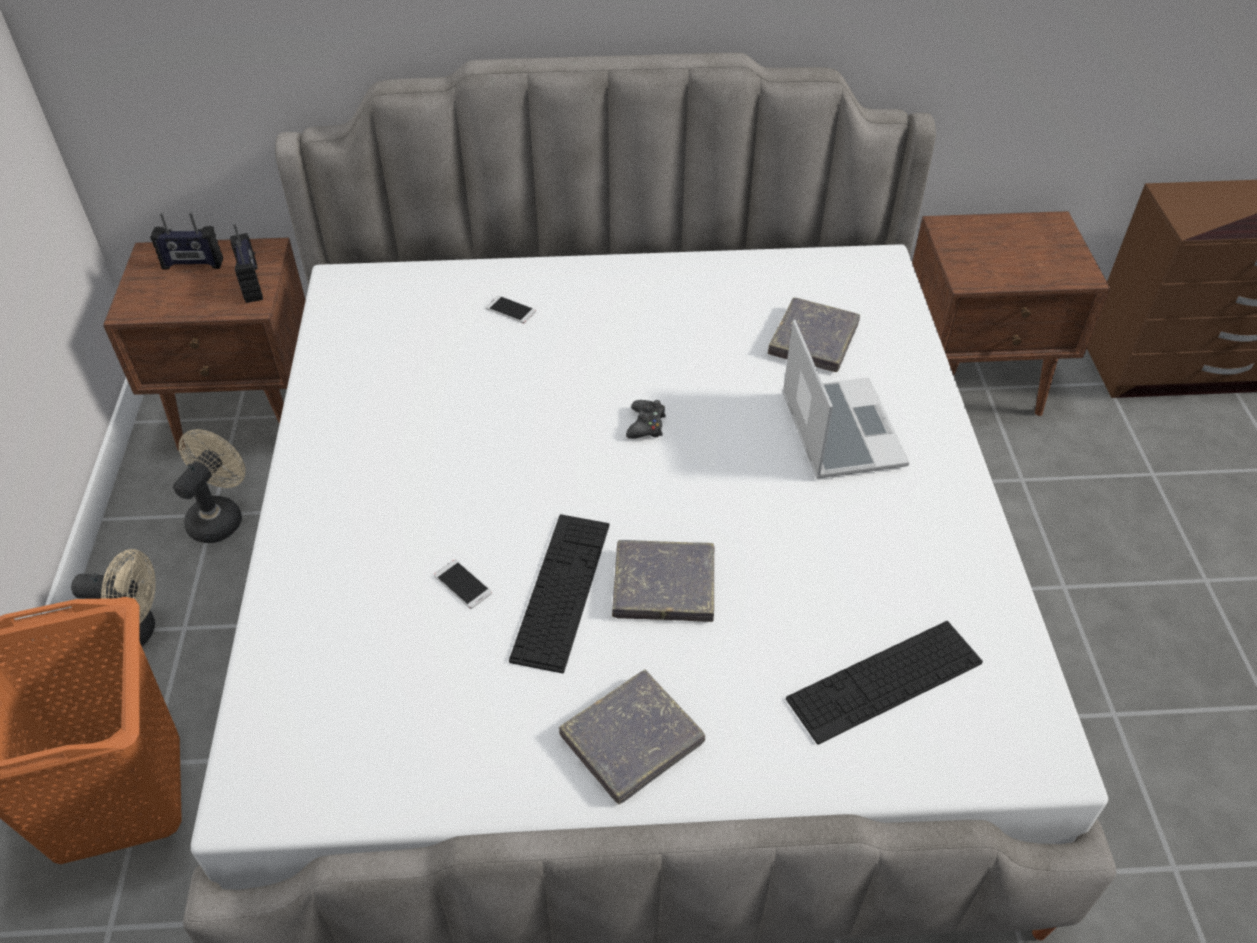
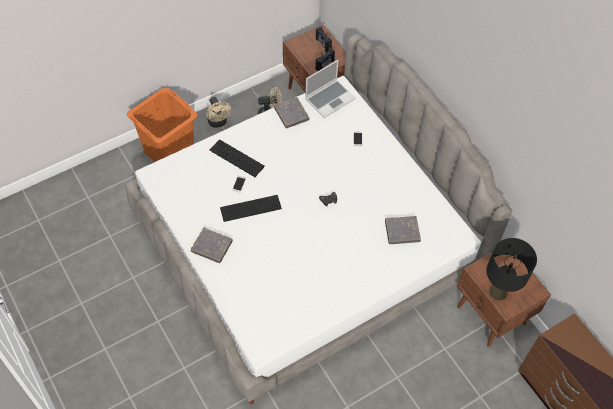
camera: 60 degrees right, 10 degrees up
(664, 585) = (267, 232): grey book -> grey book (291, 114)
(839, 429) = (361, 254): laptop -> laptop (330, 98)
(884, 681) = (264, 300): keyboard -> keyboard (237, 158)
(1034, 270) = (498, 292): none -> black table lamp

